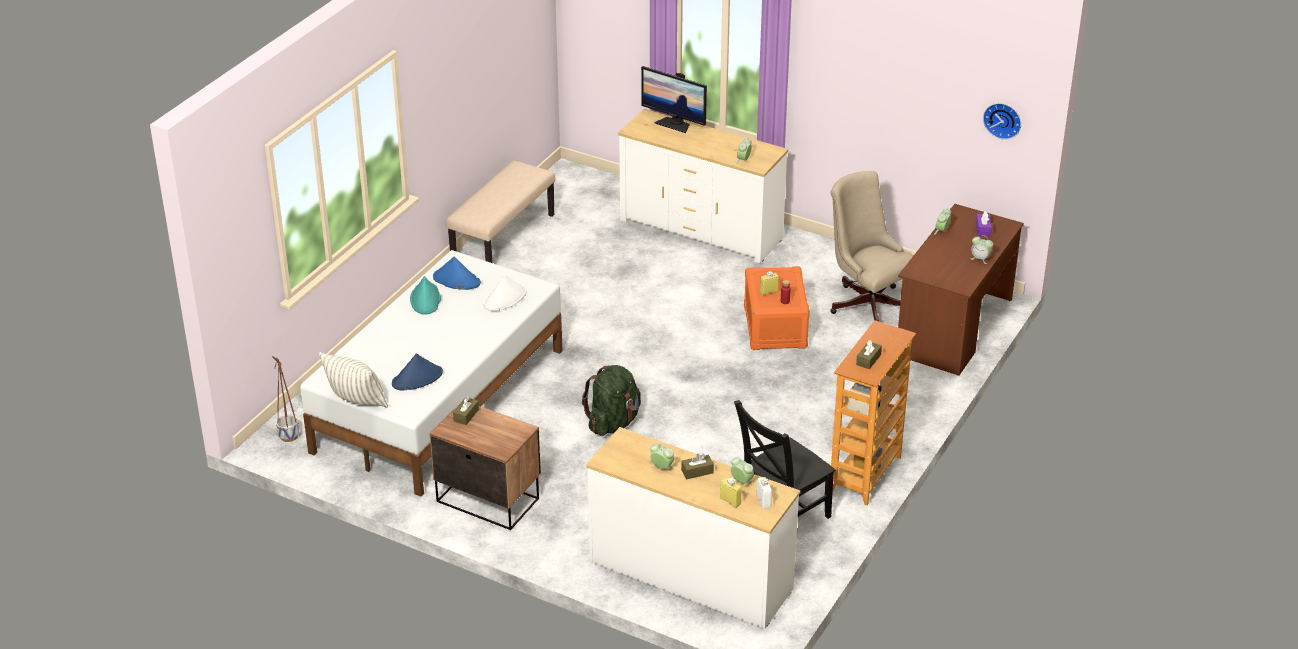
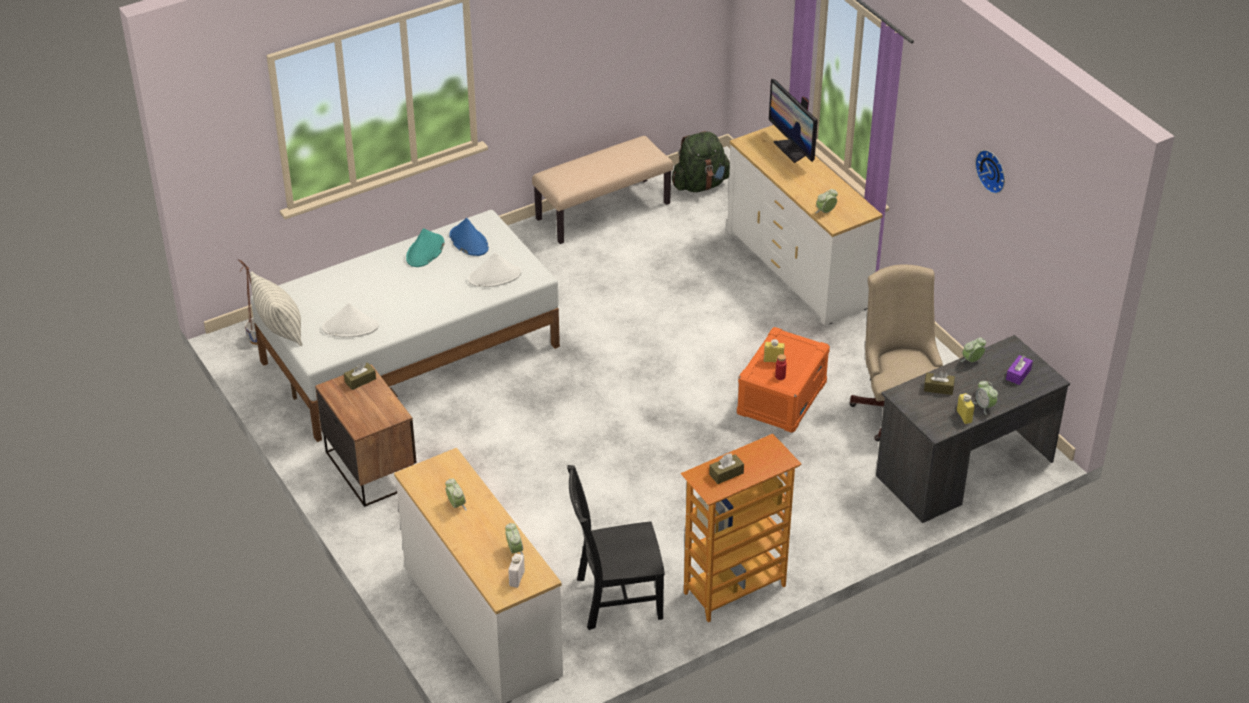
camera: 30 degrees right, 5 degrees up
(417, 378) = (350, 327): blue hat -> white hat
(613, 423) = (543, 438): green backpack -> green backpack (700, 184)
(697, 471) = (484, 522): brown tissue box -> brown tissue box (938, 388)
(730, 501) = (487, 565): yellow bottle -> yellow bottle (964, 416)
(954, 328) = (964, 469): brown desk -> grey desk
(1003, 119) = (1071, 261): wall clock -> wall clock (993, 170)

